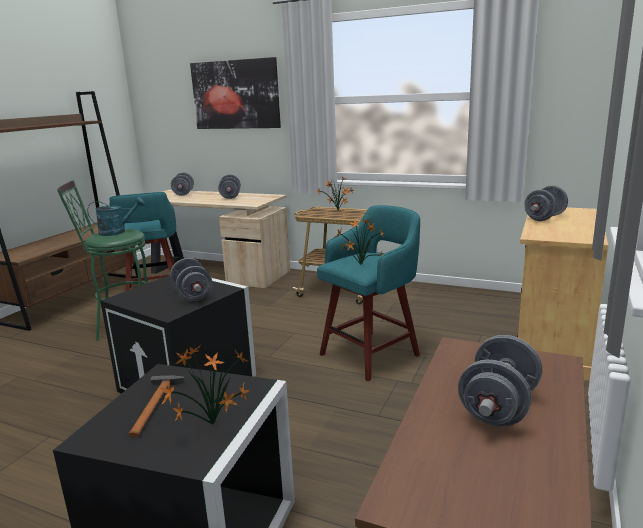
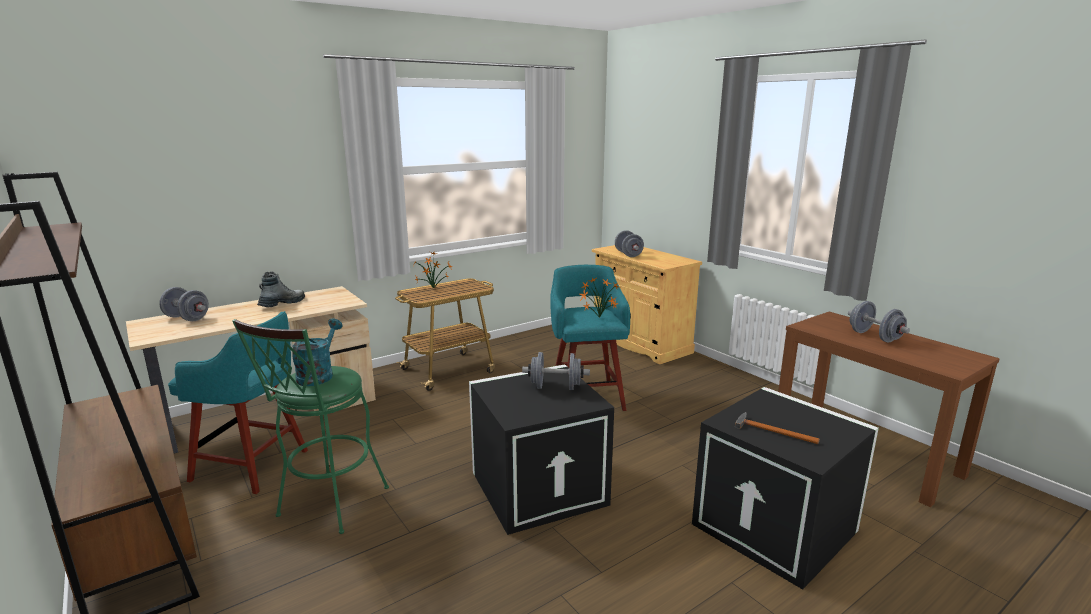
camera: 60 degrees left, 0 degrees up
(210, 425) = (813, 418): potted plant -> none
(230, 196) = (282, 304): grey dumbbell -> boot
(235, 94) = (254, 167): picture -> none

